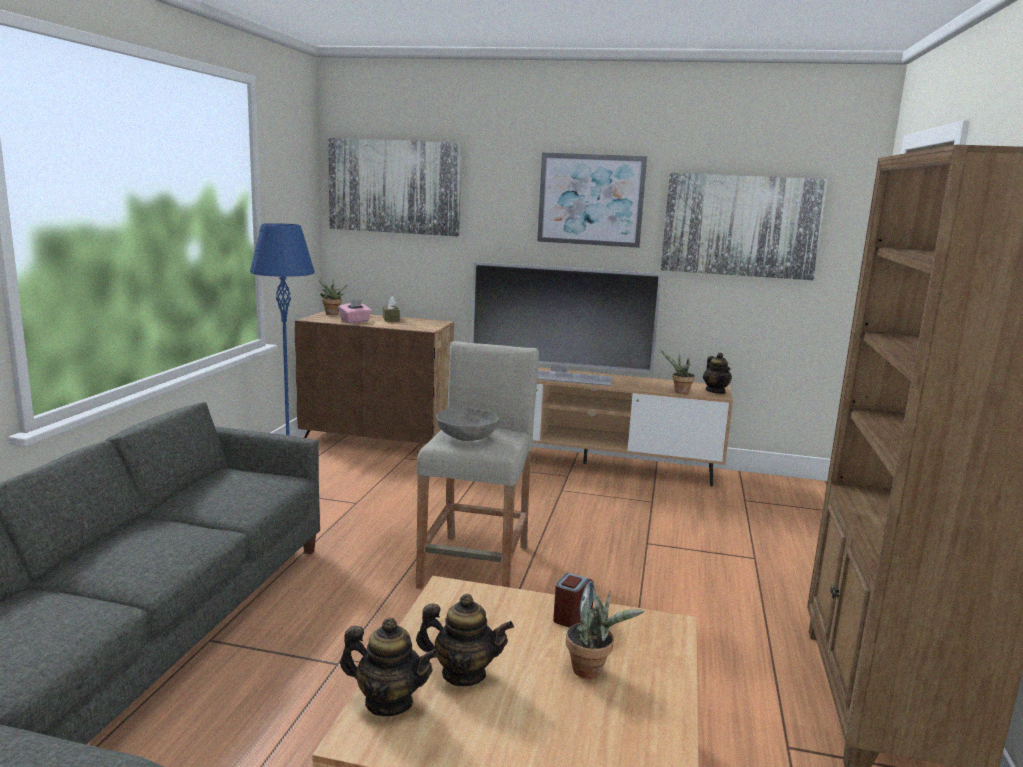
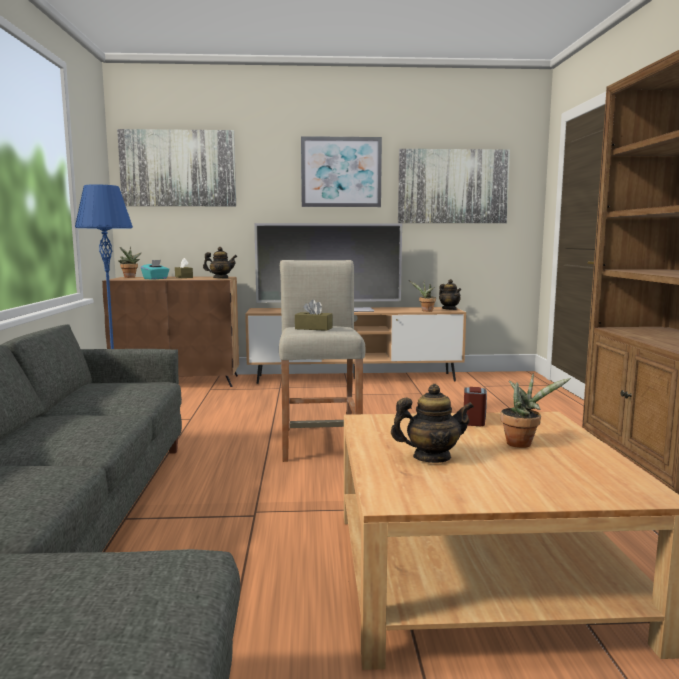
camera: 15 degrees left, 5 degrees down
(355, 321) = (155, 279): pink tissue box -> turquoise tissue box
(388, 702) = (391, 479): teapot -> teapot (220, 278)
(466, 437) = (313, 328): grey bowl -> brown tissue box

